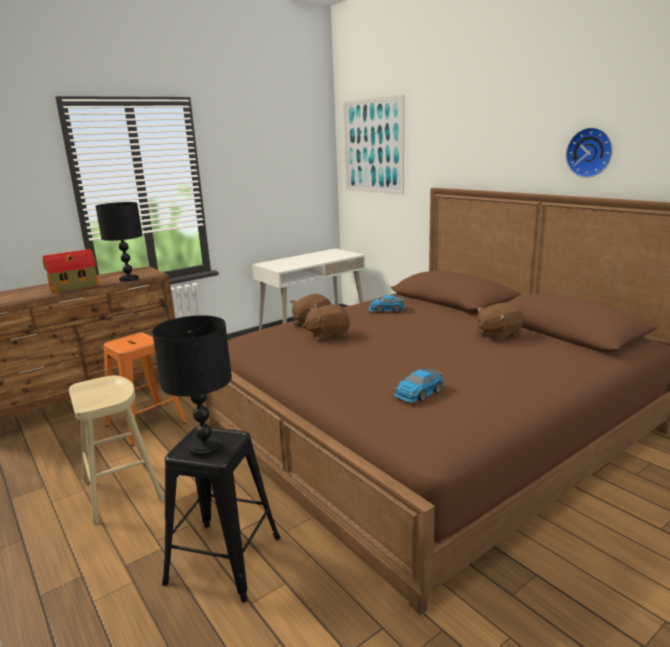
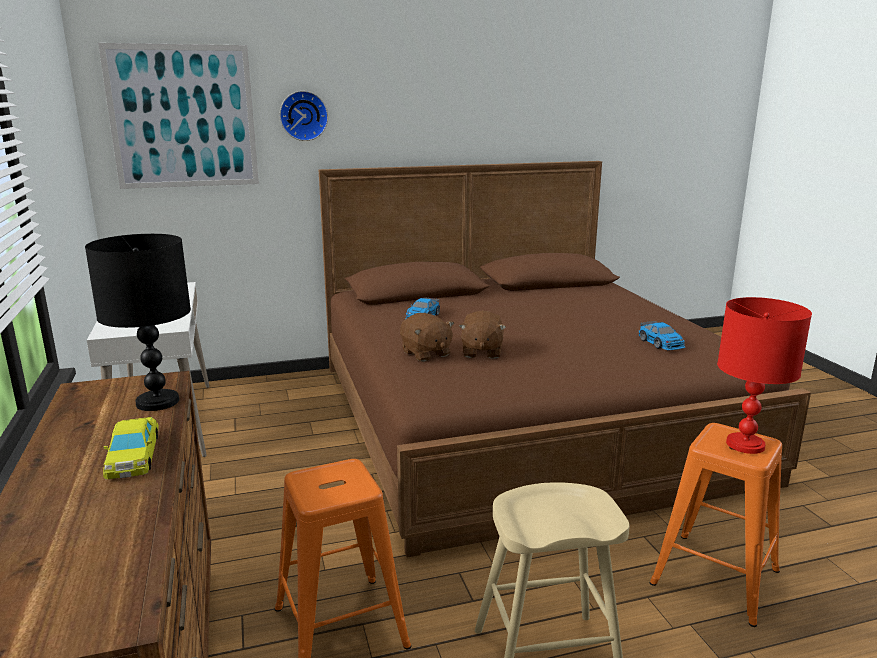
camera: 70 degrees left, 0 degrees up
(75, 287) = (133, 455): toy house -> yellow toy car
(206, 448) = (745, 444): black table lamp -> red table lamp
(222, 560) = (716, 578): black stool -> orange stool
(498, 335) = (547, 298): brown plush toy -> none
(590, 152) = (505, 123): wall clock -> wall clock (303, 116)

